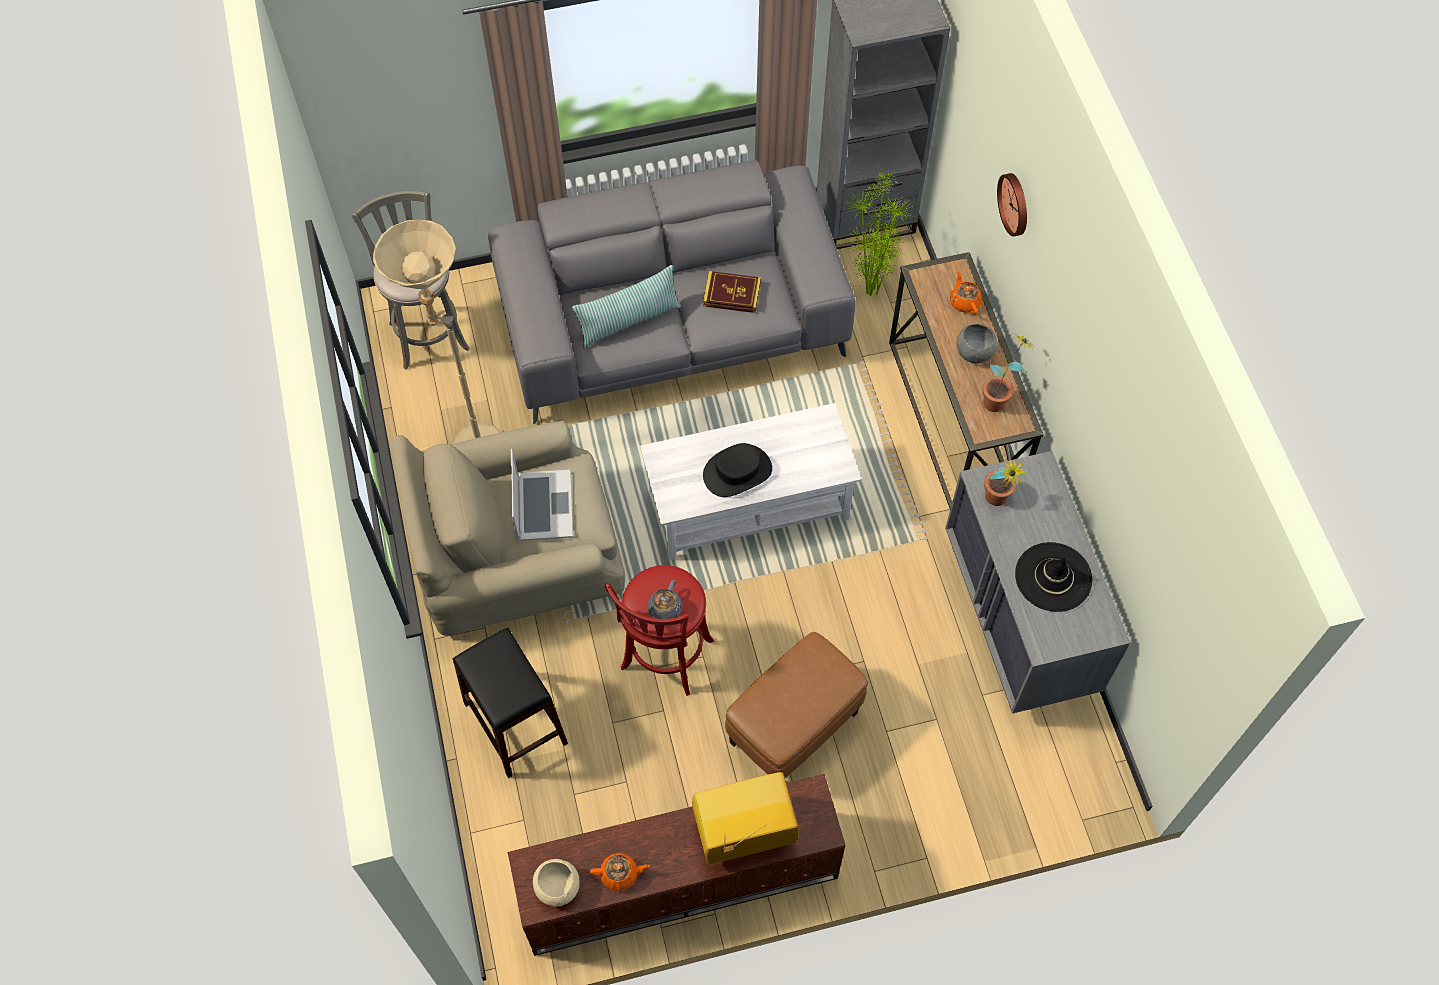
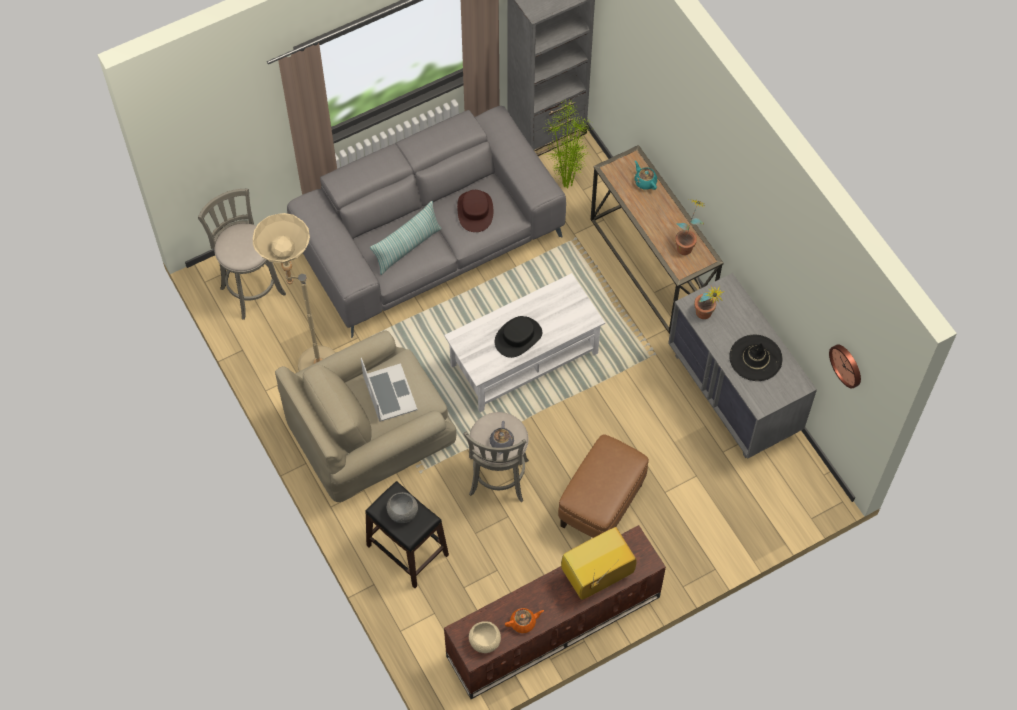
camera: 15 degrees left, 0 degrees up
(665, 659) = (498, 481): red stool -> grey stool
(732, 294) = (475, 211): book -> brown hat
(964, 302) = (645, 181): orange teapot -> turquoise teapot
(974, 352) = (661, 216): grey bowl -> grey bowl (403, 513)
(1015, 204) = (671, 111): wall clock -> wall clock (847, 365)

